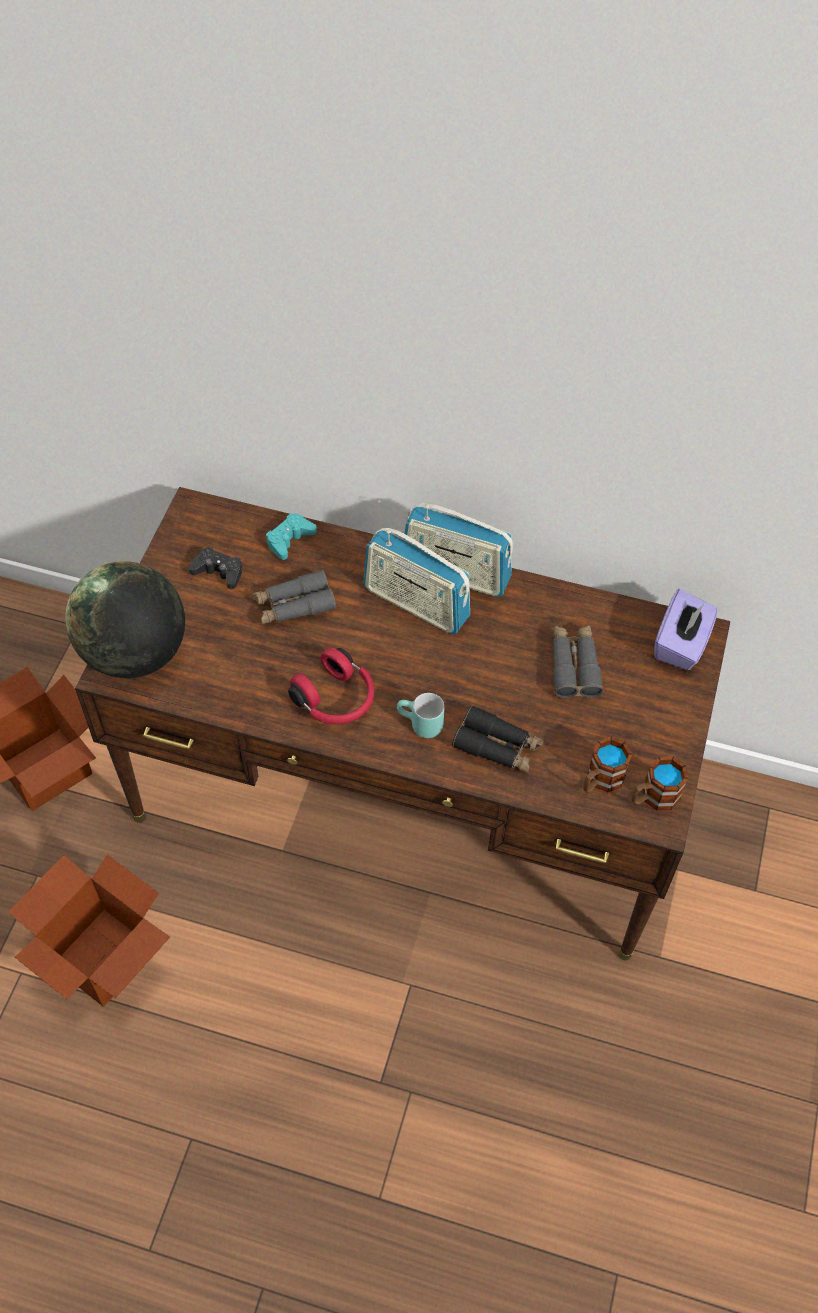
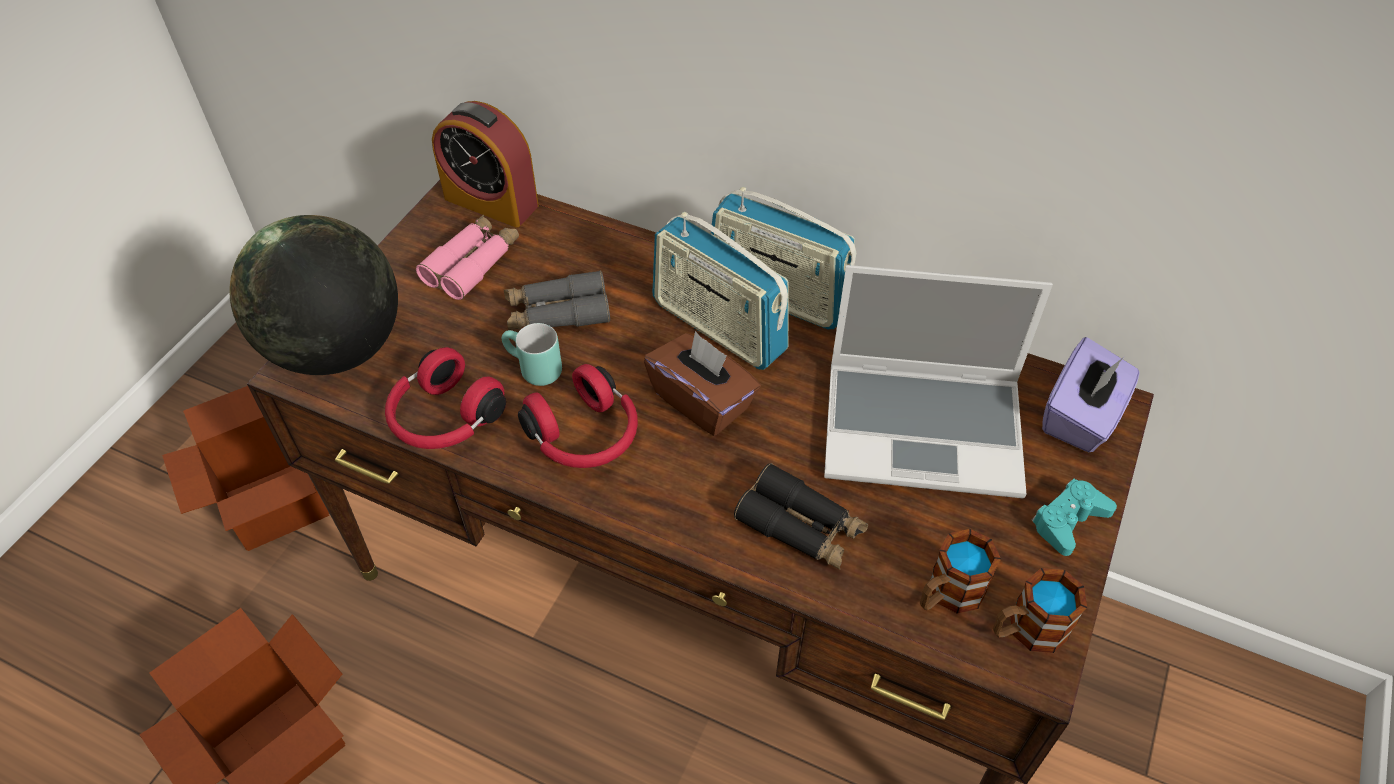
camera: 10 degrees right, 5 degrees down
(218, 571) = (472, 264): black game controller -> pink binoculars
(219, 516) = (491, 202): none -> alarm clock
(231, 698) = (444, 419): none -> red headphones
(289, 540) = (571, 236): turquoise game controller -> turquoise game controller (1068, 521)
(414, 663) = (702, 401): none -> brown tissue box
(419, 726) = (693, 485): turquoise mug -> turquoise mug (532, 371)
(574, 666) = (925, 429): grey binoculars -> laptop

